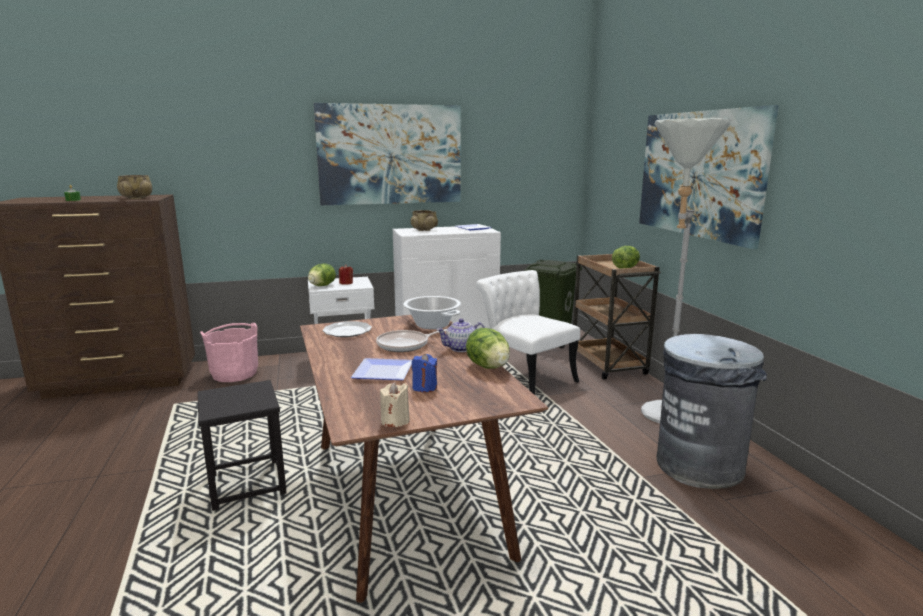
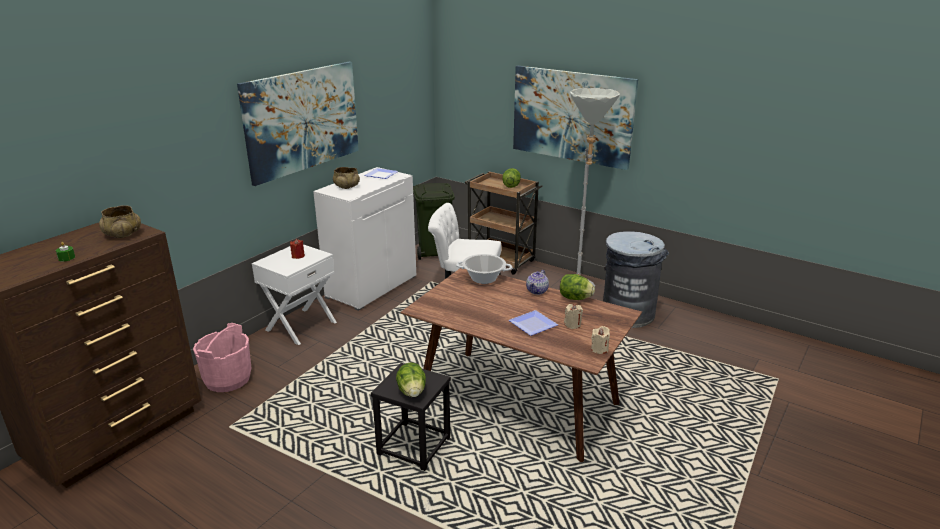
camera: 40 degrees left, 10 degrees up
(322, 286) = (283, 266): lettuce -> lettuce (412, 392)
(346, 331) = (444, 304): plate -> none
(405, 345) = (503, 301): frying pan -> none
(424, 387) = (572, 325): blue candle -> beige candle

